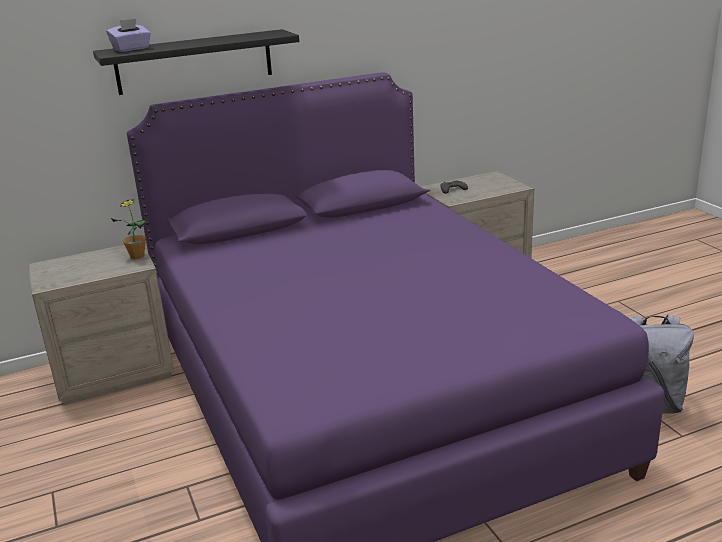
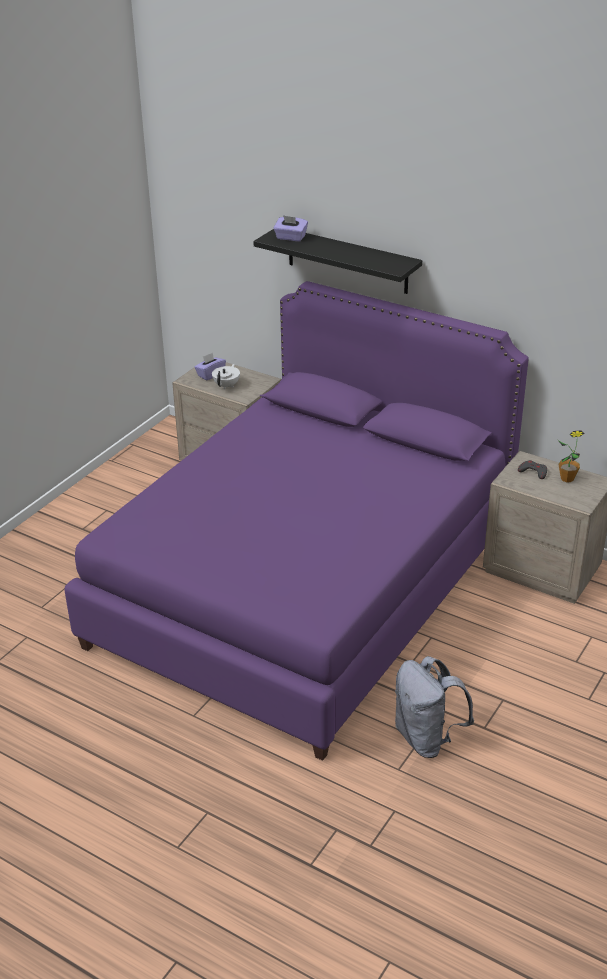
camera: 55 degrees right, 10 degrees up
(62, 270) = (210, 374): none -> purple tissue box
(100, 268) = (227, 385): none -> white teapot
(137, 256) = (256, 390): potted plant -> potted plant (567, 479)

